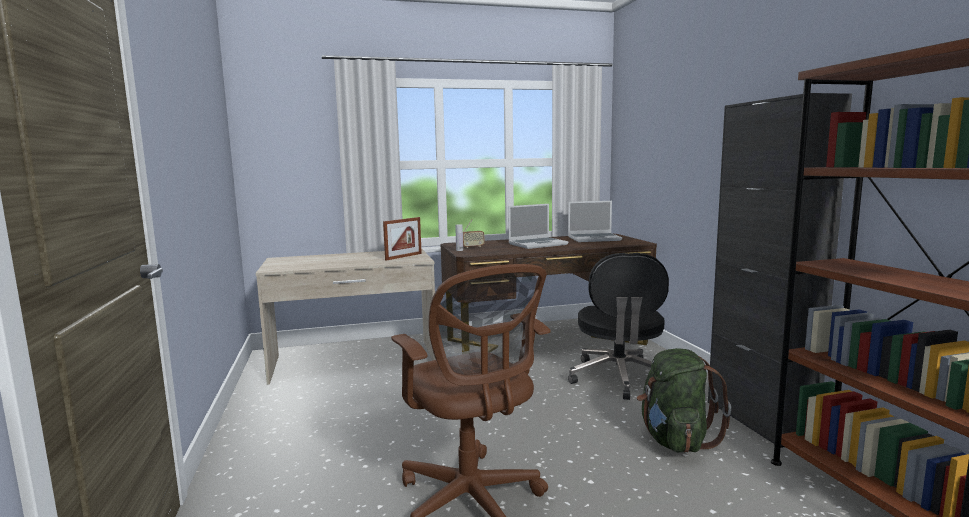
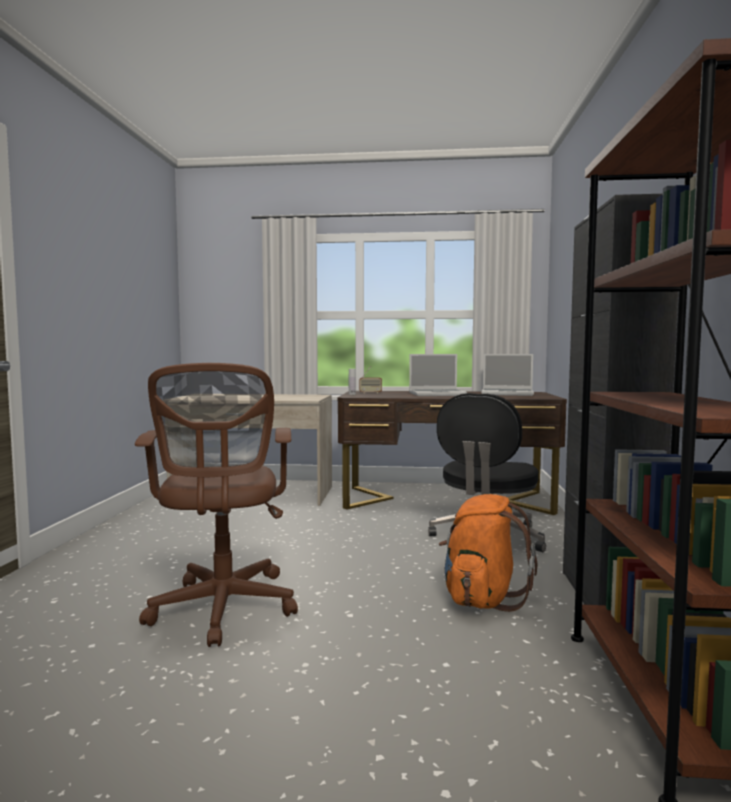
camera: 20 degrees right, 5 degrees down
(403, 256) = (300, 397): picture frame -> none
(675, 440) = (482, 598): green backpack -> orange backpack

